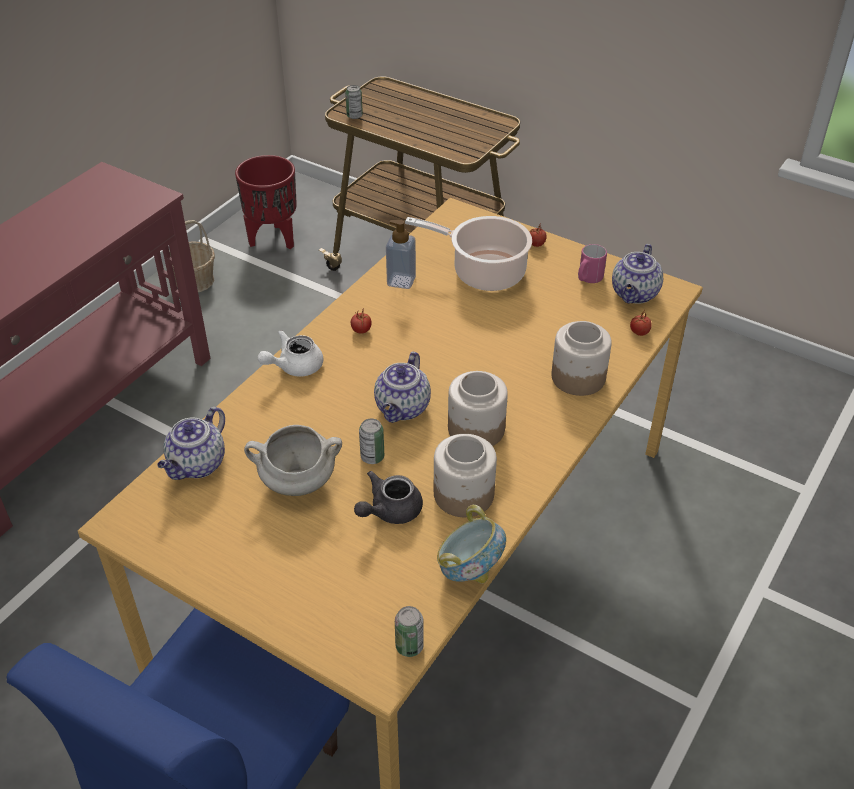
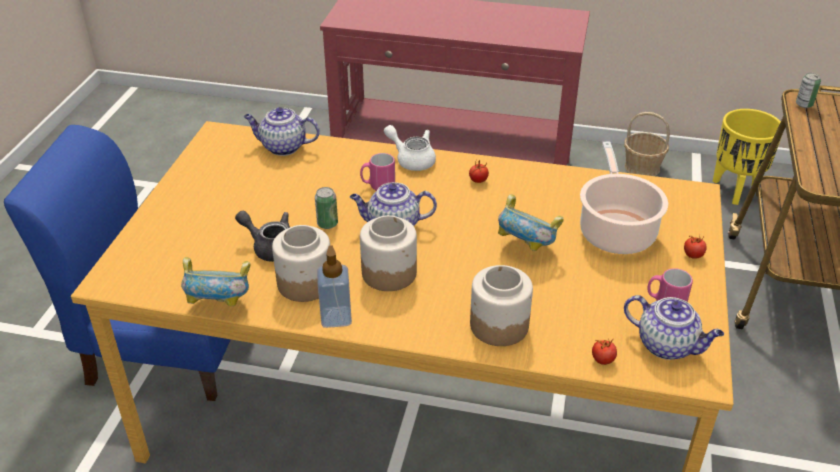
camera: 70 degrees right, 5 degrees down
(273, 239) = (735, 190): red planter -> yellow planter
(297, 482) = (283, 194): white cooking pot -> none
(327, 403) = (378, 186): none -> pink mug
(401, 281) = (562, 185): soap dispenser -> soap dispenser (336, 317)
(409, 646) = (134, 290): can -> none
(481, 330) = (526, 248): none -> bowl
(635, 294) = (667, 345): teapot -> teapot turned 150 degrees counterclockwise

